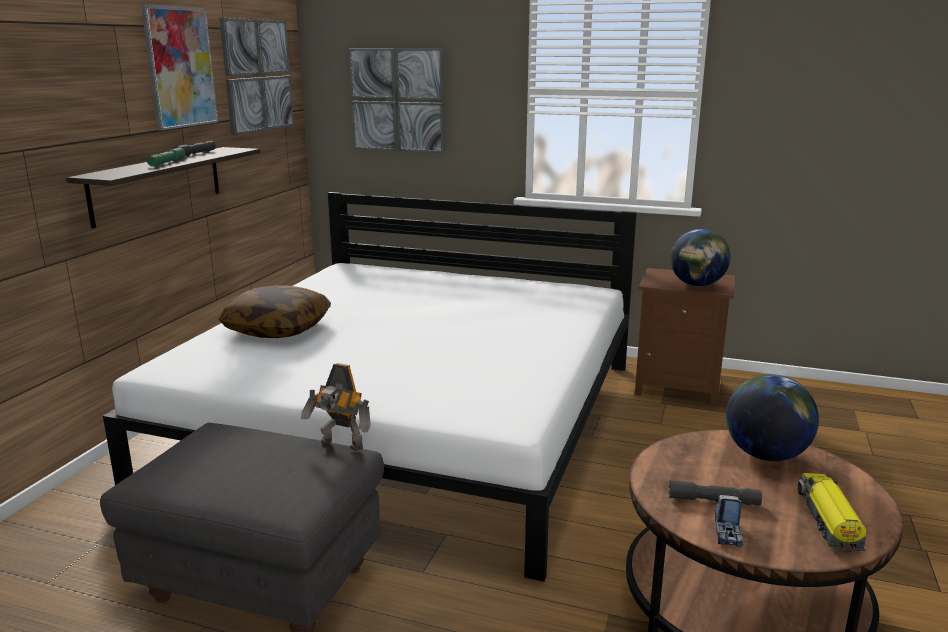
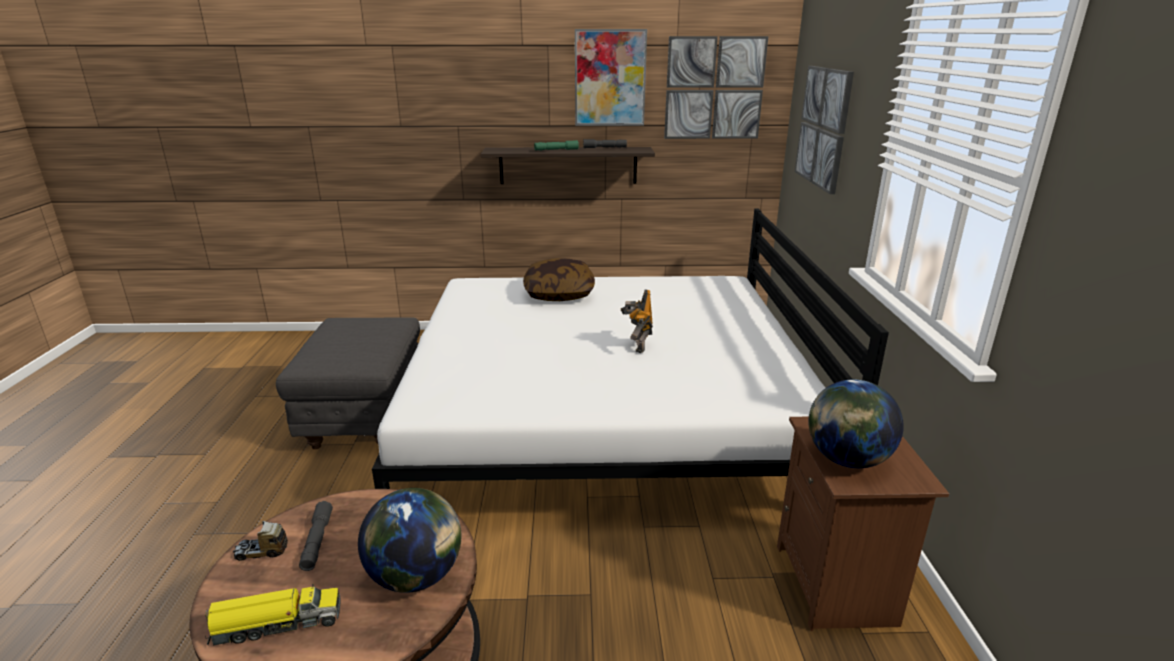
camera: 70 degrees right, 5 degrees up
(341, 445) = (381, 360): toy robot -> toy robot (637, 346)

